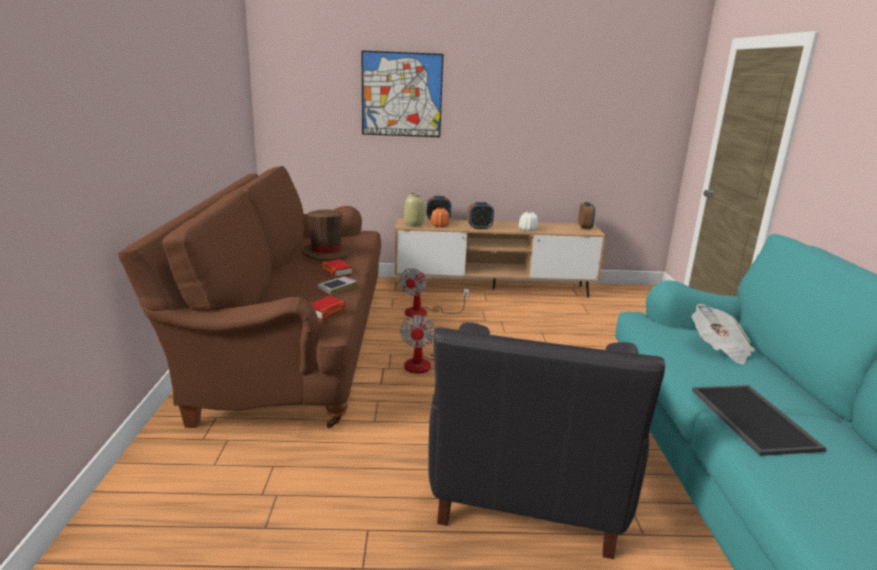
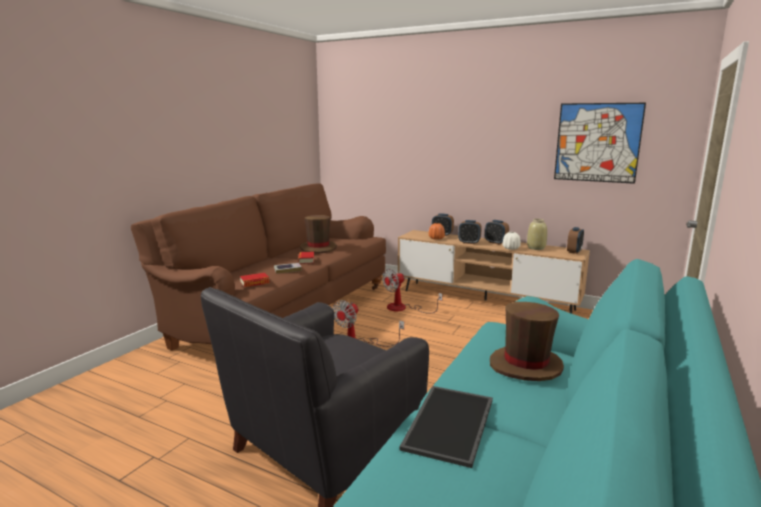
camera: 30 degrees right, 5 degrees down
(401, 95) = (418, 130): picture -> picture (597, 142)
(414, 224) = (417, 236): beige vase -> beige vase (536, 248)
(504, 224) = (496, 242): none -> alarm clock
(719, 349) = (525, 365): newspaper -> brown hat

